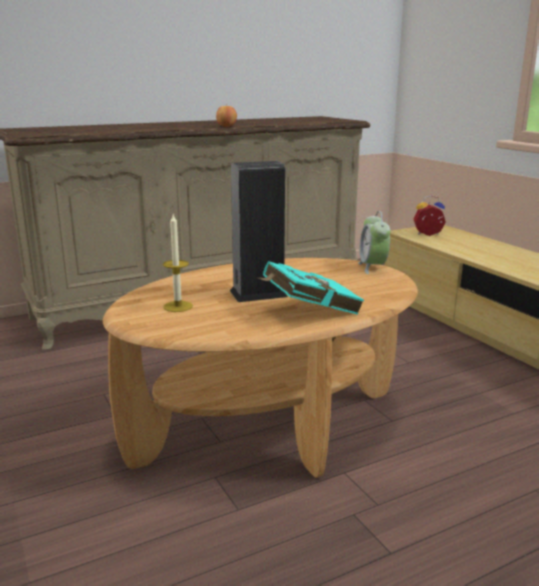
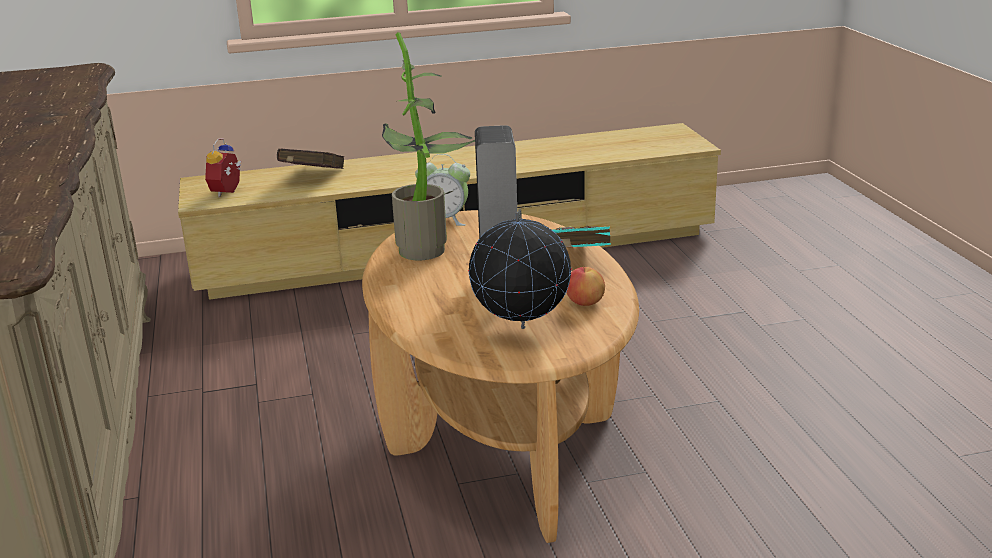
camera: 75 degrees left, 5 degrees up
(178, 306) = (521, 328): candle -> globe
(226, 126) = (66, 131): apple -> apple (584, 303)
(310, 269) = (430, 250): none -> potted plant
(480, 248) = (311, 178): none -> red book

